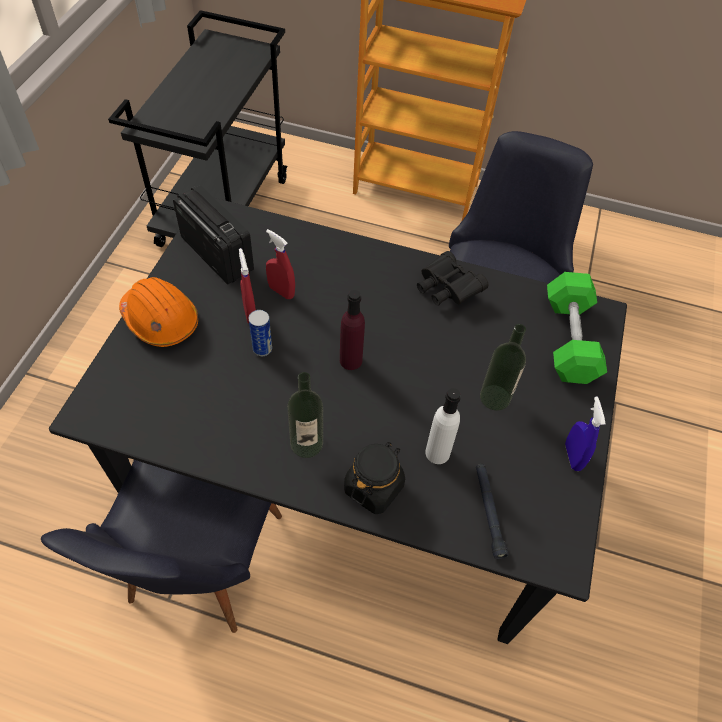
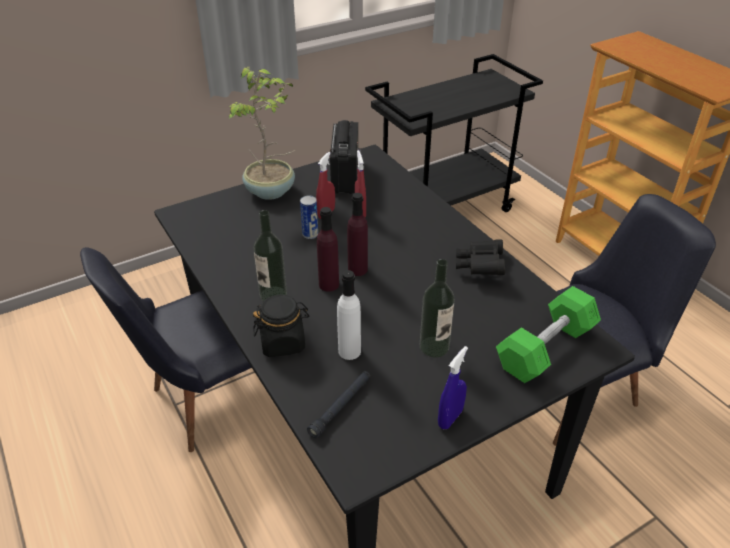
camera: 45 degrees right, 15 degrees down
(160, 320) = (271, 192): orange hard hat -> potted plant
(344, 395) = (329, 284): none -> purple bottle

